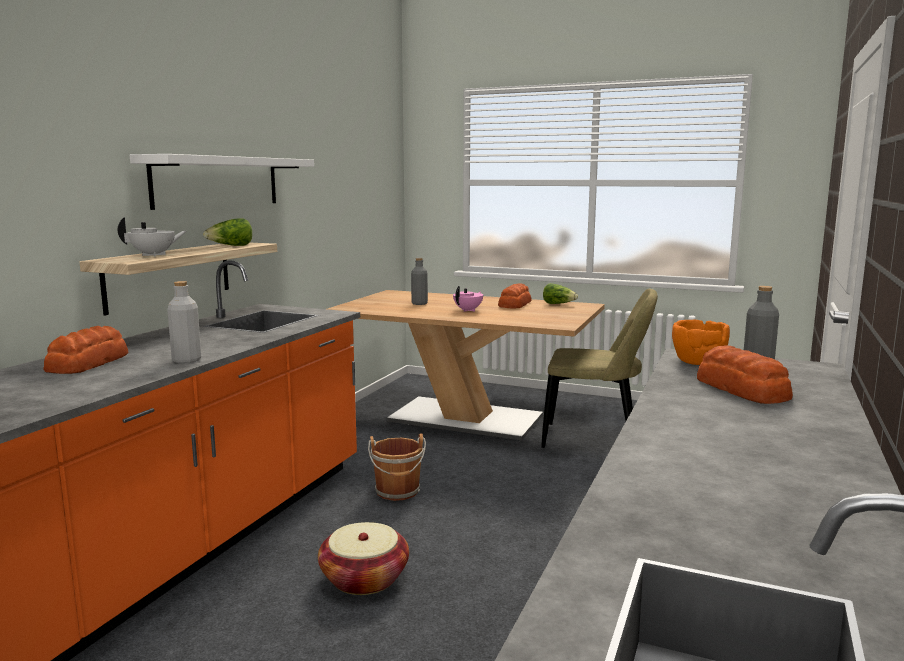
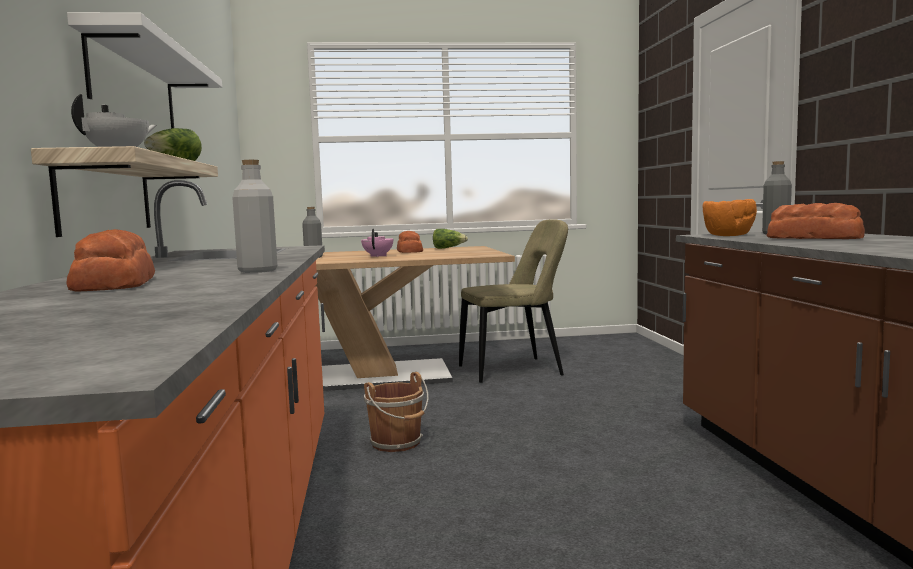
camera: 30 degrees left, 5 degrees down
(364, 578) = (478, 520): basket -> none

